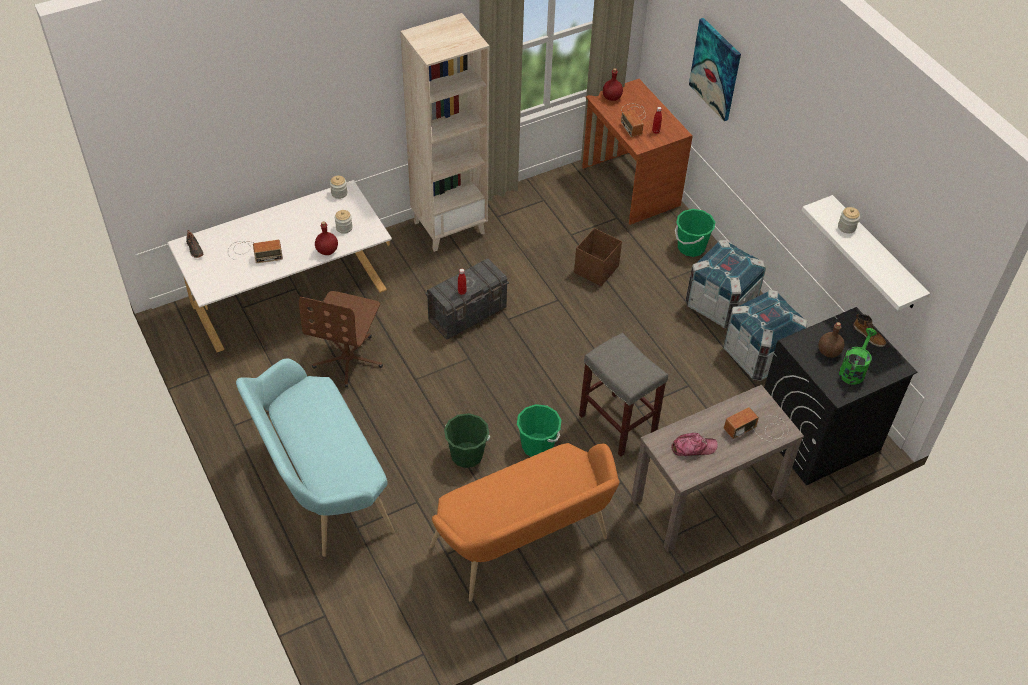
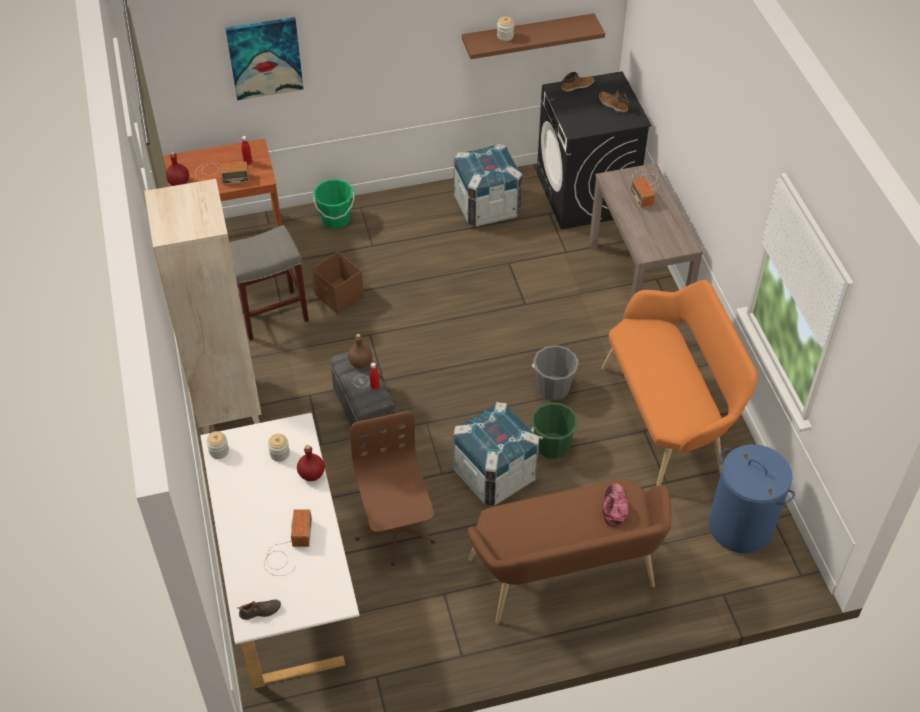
camera: 75 degrees left, 0 degrees up
(320, 487) = (566, 579): turquoise bench -> brown bench
(348, 359) = (395, 530): brown office chair -> brown office chair turned 135 degrees counterclockwise
(407, 625) = (741, 526): none -> blue laundry basket
(537, 446) = (553, 388): green bucket -> grey bucket
(616, 423) = (540, 323): grey stool -> grey stool (270, 315)
(693, 447) = (657, 232): cap -> cap (614, 507)
(720, 304) = (417, 217): crate -> crate (495, 474)
(829, 352) = (589, 113): brown bottle -> brown bottle (360, 362)
(853, 370) = (612, 105): green watering can -> boot
(875, 254) = (527, 36): white shelf -> brown shelf

